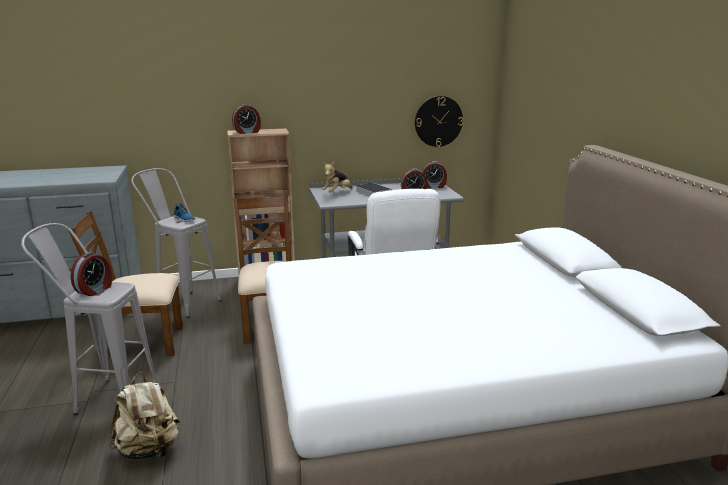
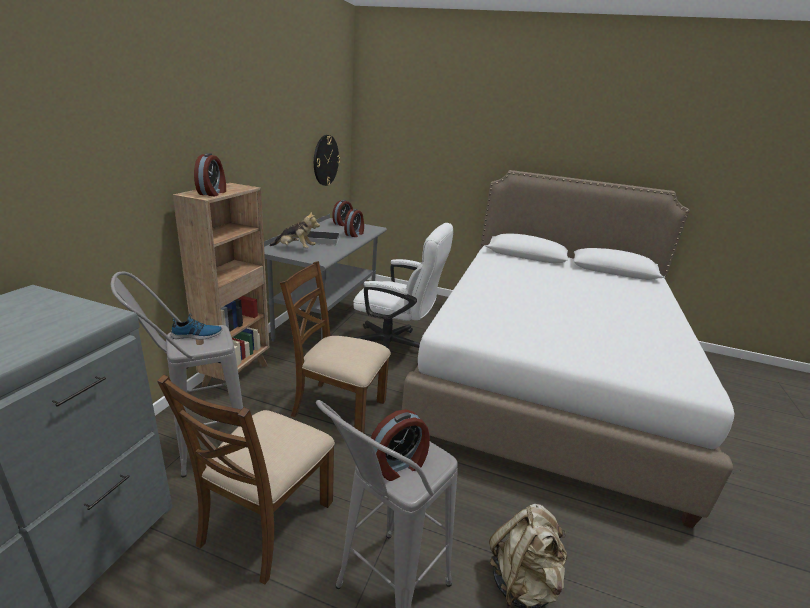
camera: 60 degrees left, 5 degrees up
(95, 290) = (399, 465): alarm clock -> alarm clock turned 90 degrees clockwise
(337, 193) = (295, 249): plush toy -> plush toy turned 60 degrees counterclockwise

